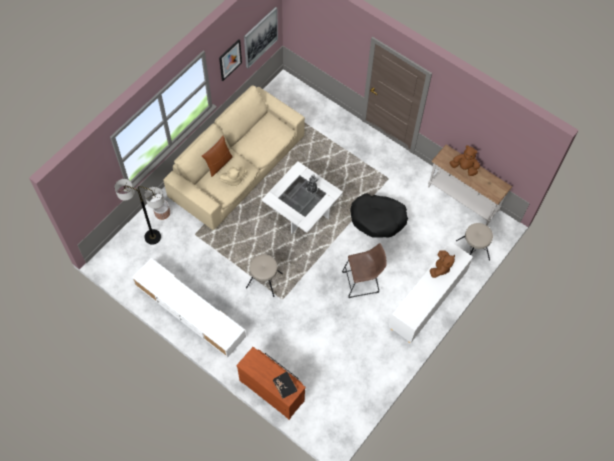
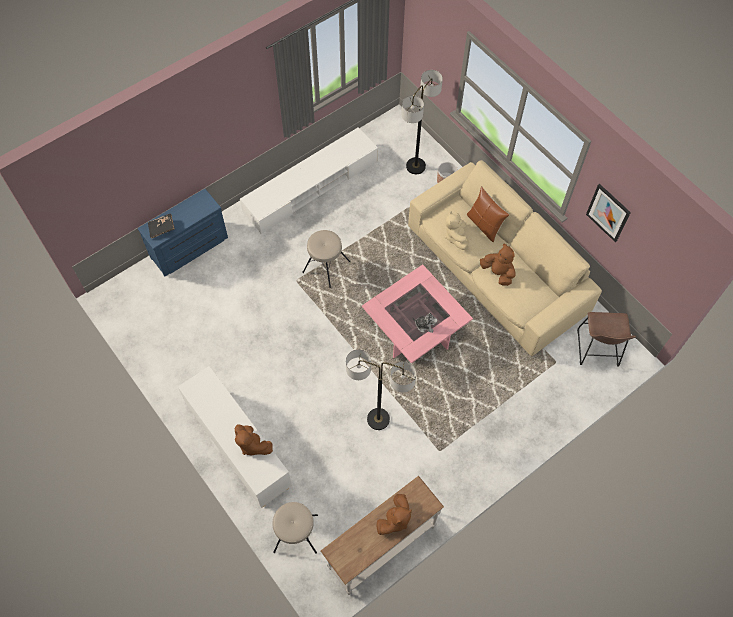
camera: 105 degrees right, 0 degrees up
(258, 149) = (498, 273): none -> brown plush toy
(260, 37) = (653, 265): picture -> none
(272, 389) = (190, 248): brown dresser -> blue dresser
(302, 209) = (415, 329): white coffee table -> pink coffee table
(362, 282) = (291, 375): brown stool -> brown stool (597, 351)
(378, 219) = (378, 419): black dog bed -> floor lamp

